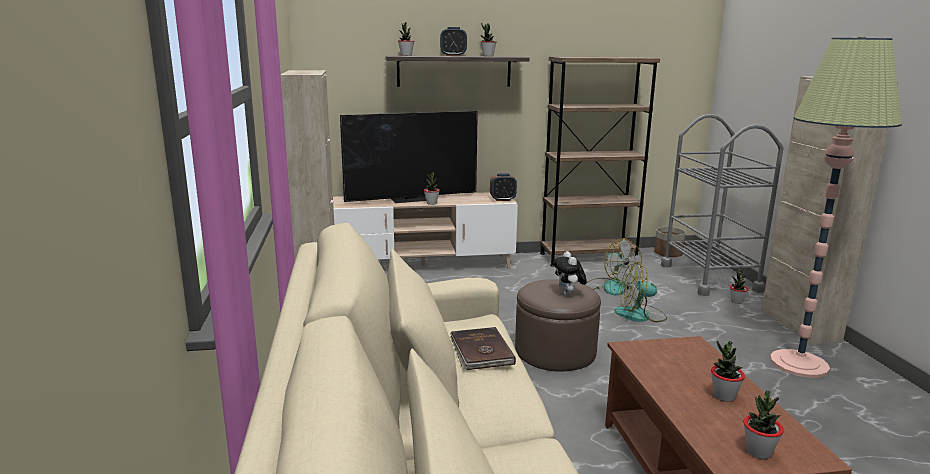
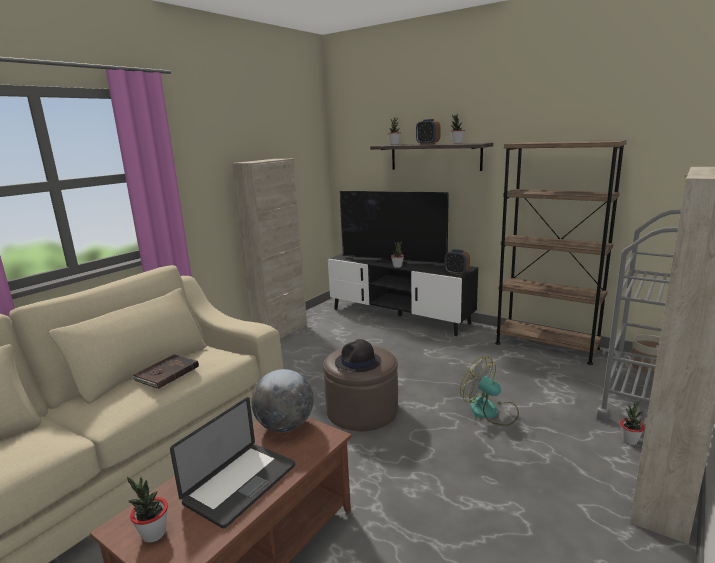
camera: 45 degrees right, 0 degrees up
(423, 265) = (399, 316): beige tv stand -> black tv stand
(568, 294) = (358, 362): plush toy -> black hat
(609, 286) = (514, 377): fan -> none
(651, 352) = (285, 426): none -> globe
(724, 396) = (240, 484): potted plant -> laptop
(799, 364) = (565, 533): floor lamp -> none

